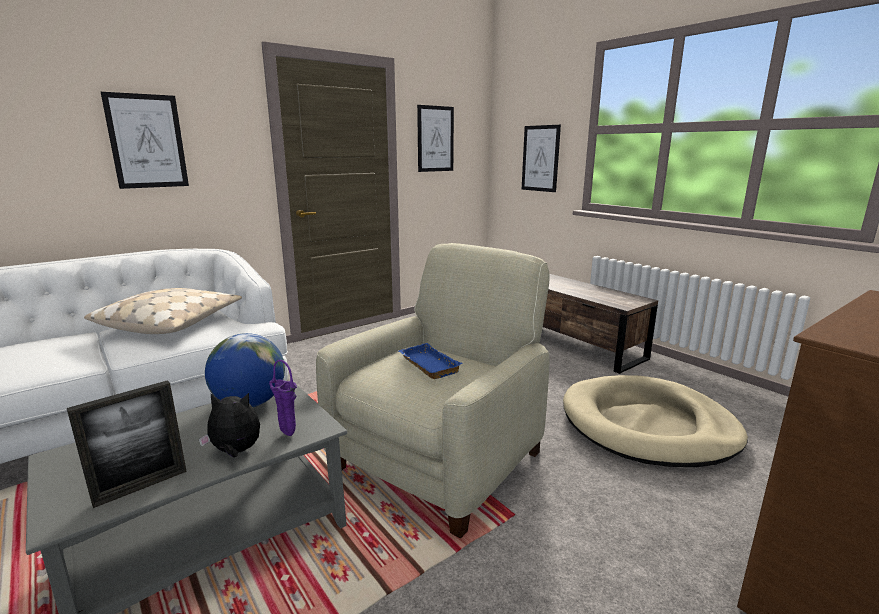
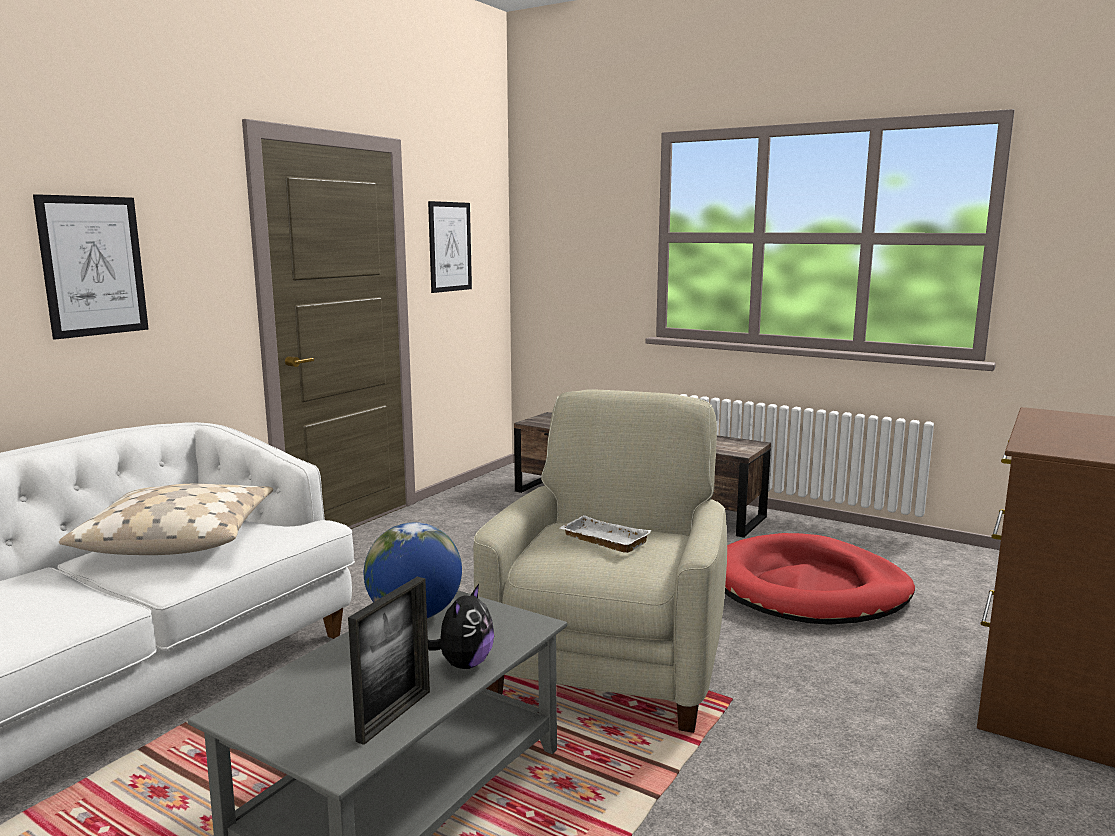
camera: 20 degrees left, 5 degrees down
(235, 452) = (464, 664): plush toy -> plush toy turned 135 degrees clockwise
(286, 434) = (502, 637): purple vase -> none
(427, 365) = (602, 540): blue tray -> white tray
(540, 158) = (591, 271): picture -> none
(648, 426) = (808, 588): beige dog bed -> red dog bed

